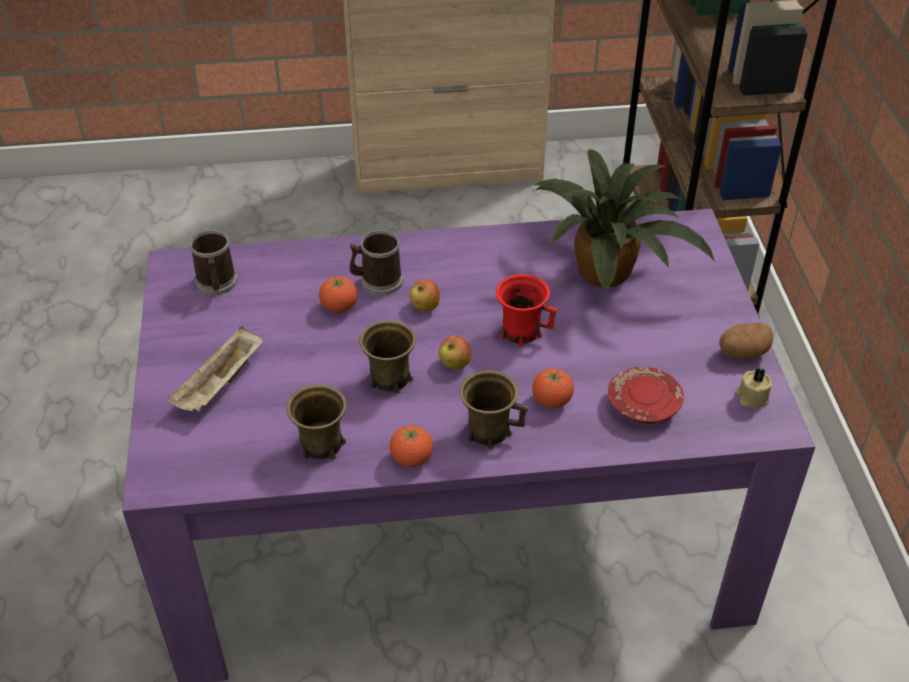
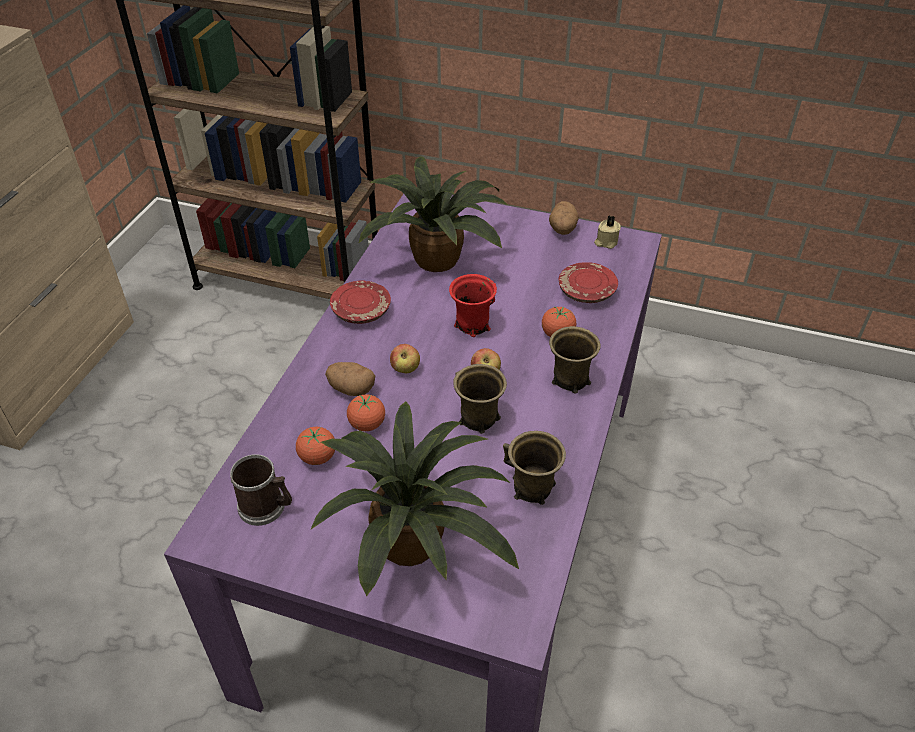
camera: 65 degrees left, 0 degrees up
(220, 385) = (415, 542): beige tray -> potted plant
(377, 281) = (351, 389): mug -> potato
(411, 458) = (578, 434): tomato -> tomato (317, 457)
(486, 248) = (361, 310): none -> red plate

